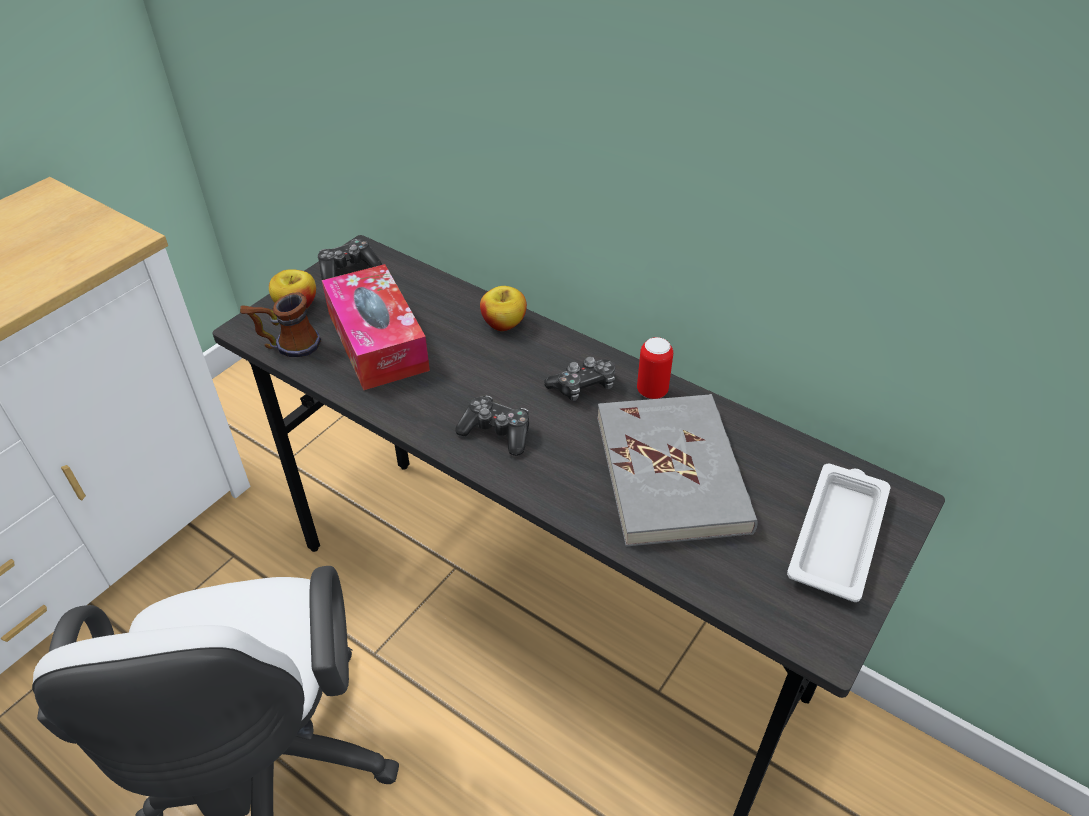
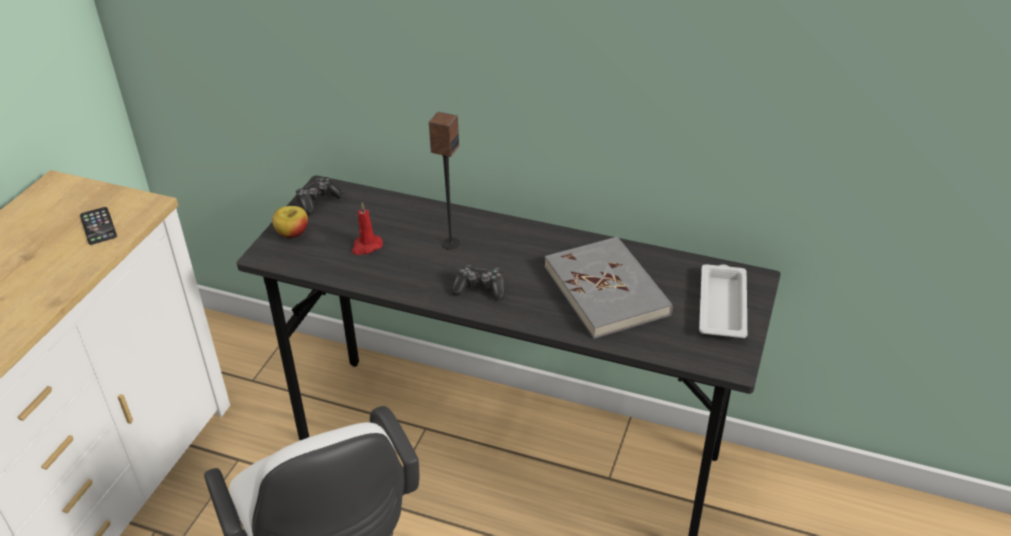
camera: 15 degrees left, 5 degrees down
(56, 255) = (98, 226): none -> phone
(287, 346) = (300, 262): mug -> none
(377, 341) = (366, 246): tissue box -> red candle
(485, 358) = (450, 243): none -> speaker
(504, 324) = (453, 218): apple -> none
(583, 386) = (526, 249): game controller -> none
(652, 391) = (574, 244): can -> none

